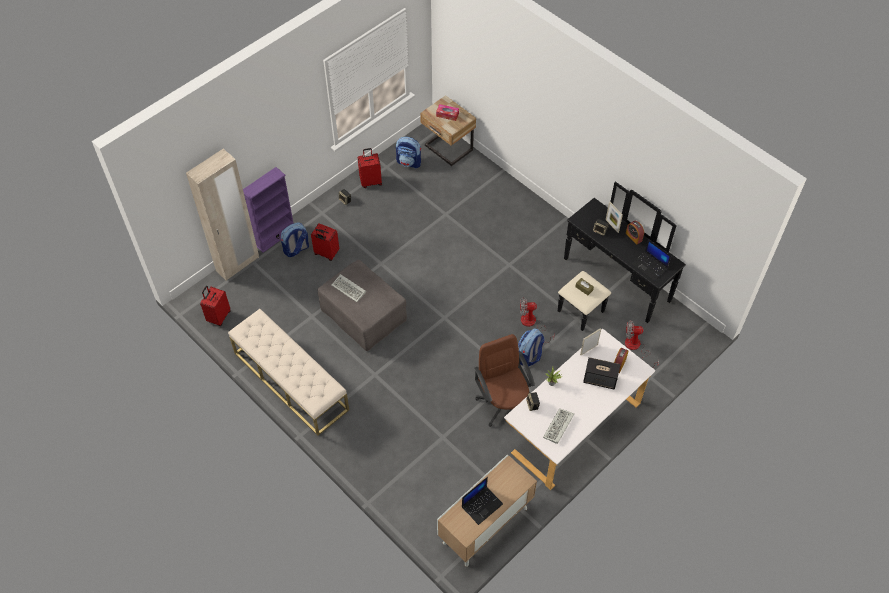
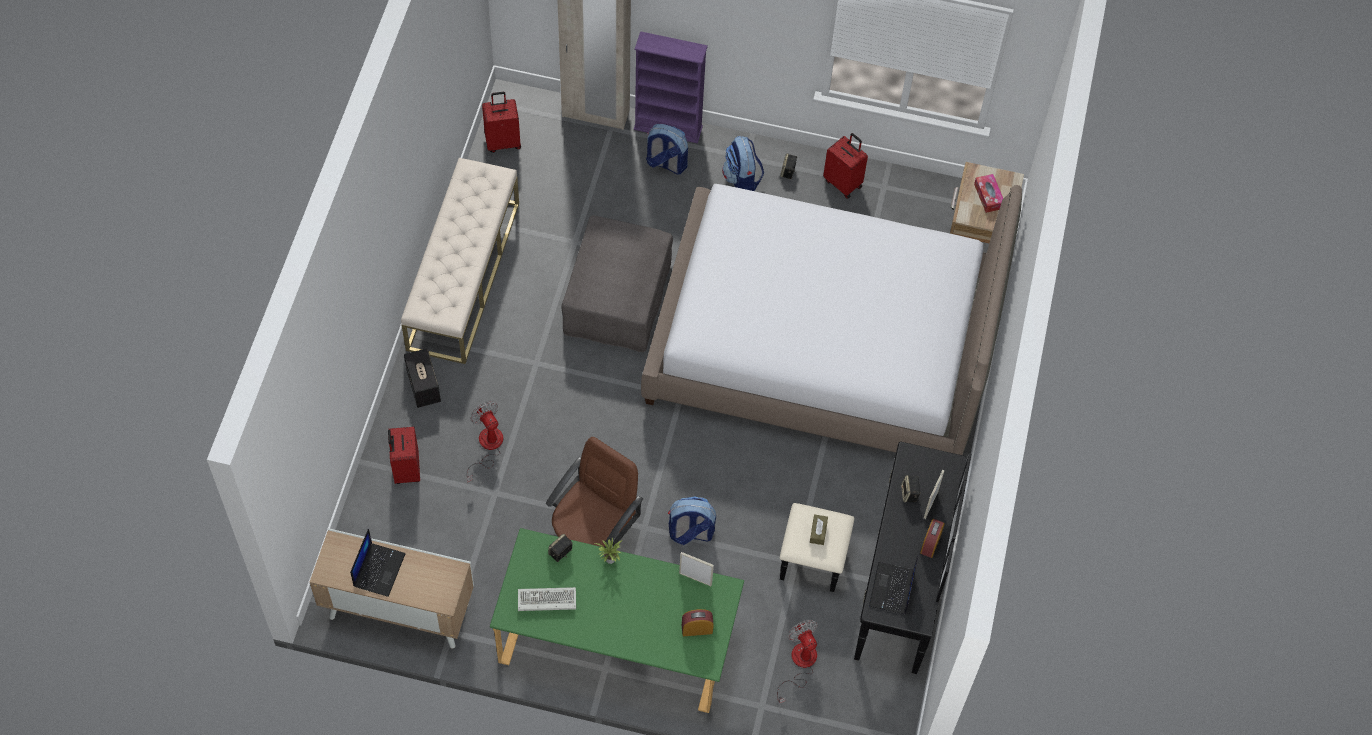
camera: 55 degrees right, 5 degrees up
(326, 253) = (684, 201): red suitcase -> red suitcase (406, 469)
(349, 289) = (612, 250): keyboard -> none
(409, 162) = (914, 209): backpack -> backpack (741, 179)
(459, 241) = (822, 345): none -> bed
(482, 505) = (379, 569): laptop -> laptop turned 90 degrees counterclockwise
(532, 324) = (746, 509): fan -> fan (487, 447)
(573, 425) = (616, 643): white desk -> green desk
(600, 379) = (656, 616): speaker -> speaker (424, 387)

